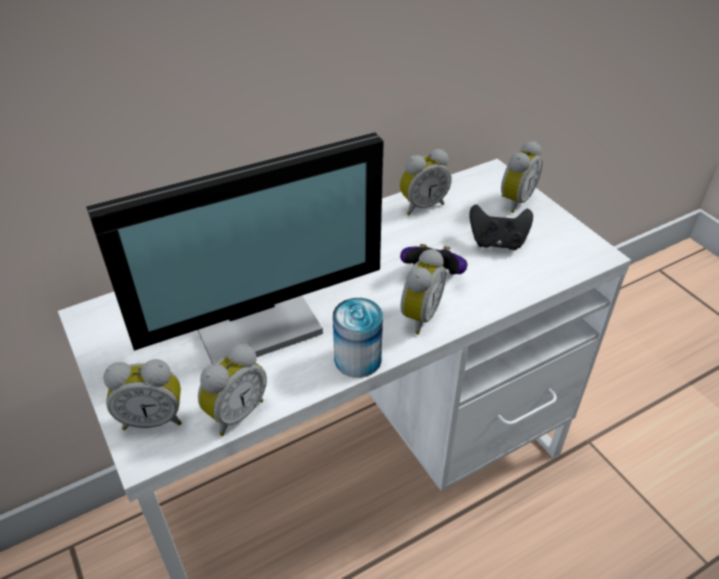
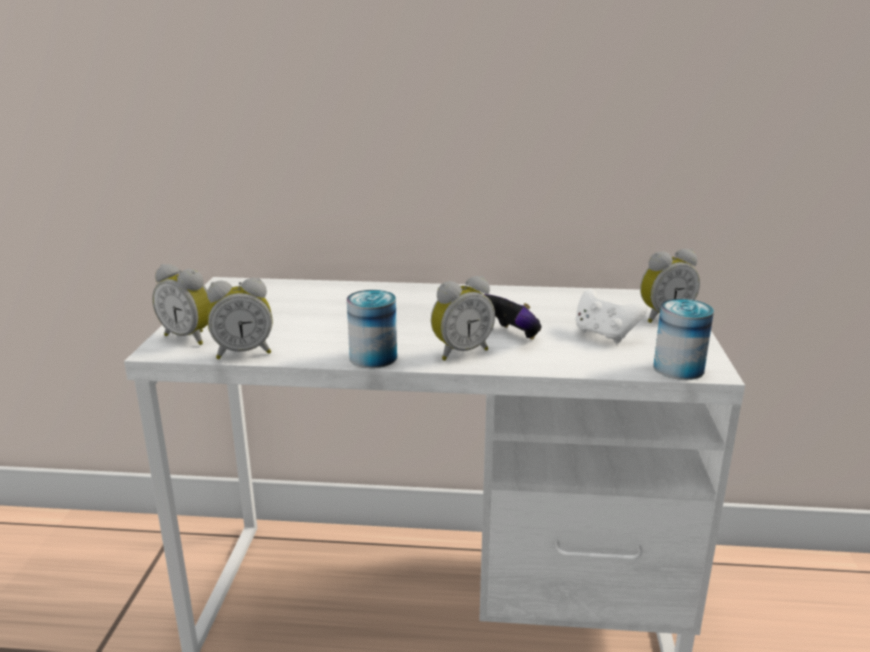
camera: 35 degrees right, 20 degrees down
(255, 319) = (329, 316): monitor -> none
(422, 205) = (563, 297): alarm clock -> none
(497, 242) = (604, 335): black game controller -> white game controller
(579, 261) = (678, 368): none -> can

